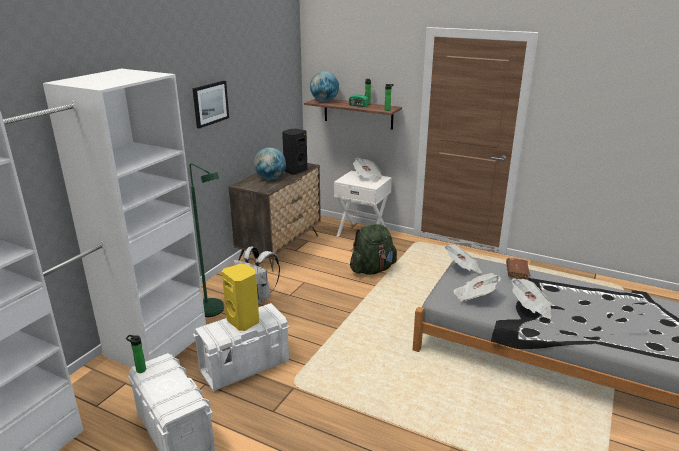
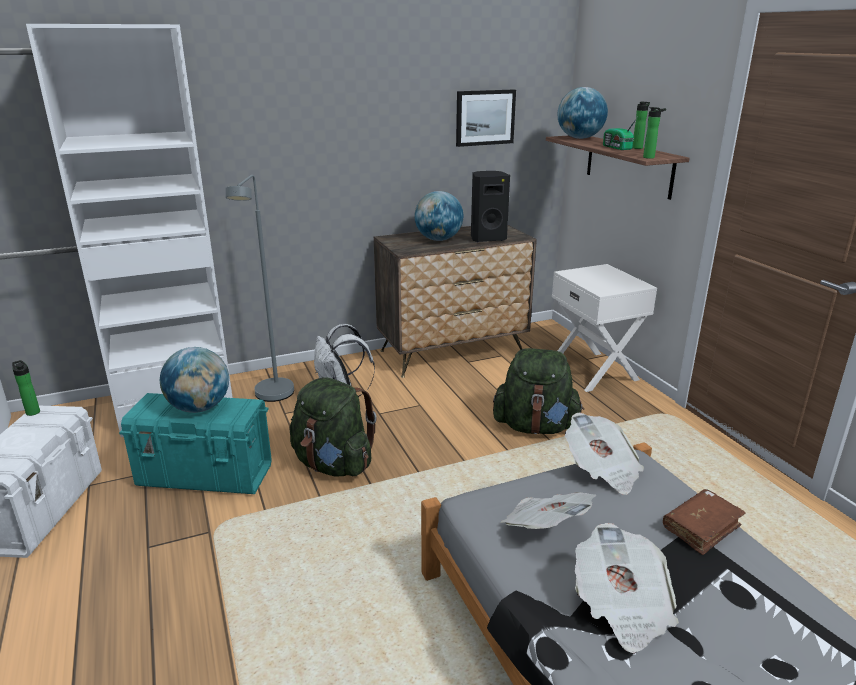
camera: 40 degrees right, 0 degrees up
(210, 103) = (350, 106): picture -> picture (485, 117)
(214, 312) = (272, 397): green floor lamp -> grey floor lamp
(244, 321) = (199, 408): yellow speaker -> globe
(245, 366) = (206, 475): white storage box -> turquoise storage box
(305, 329) = (333, 464): none -> green backpack
(367, 177) = (615, 278): newspaper -> none

